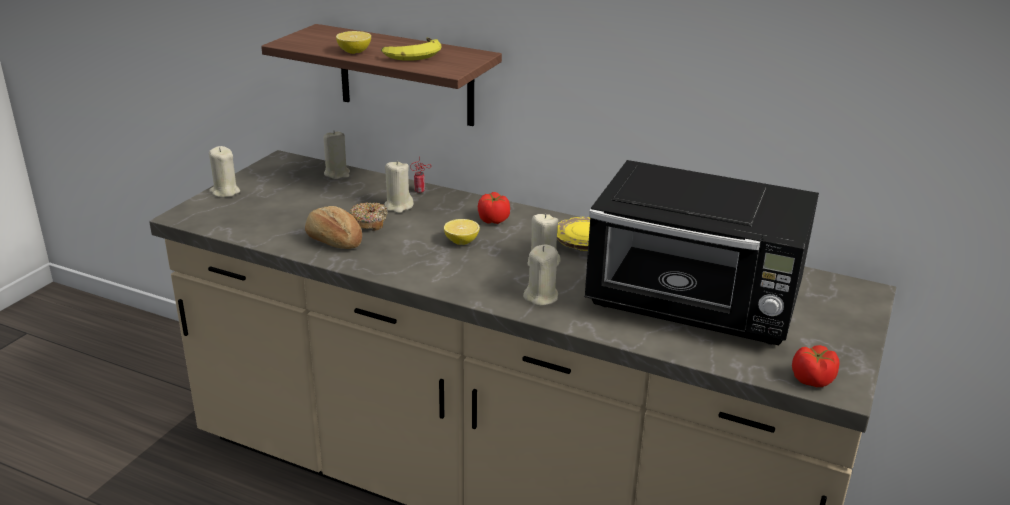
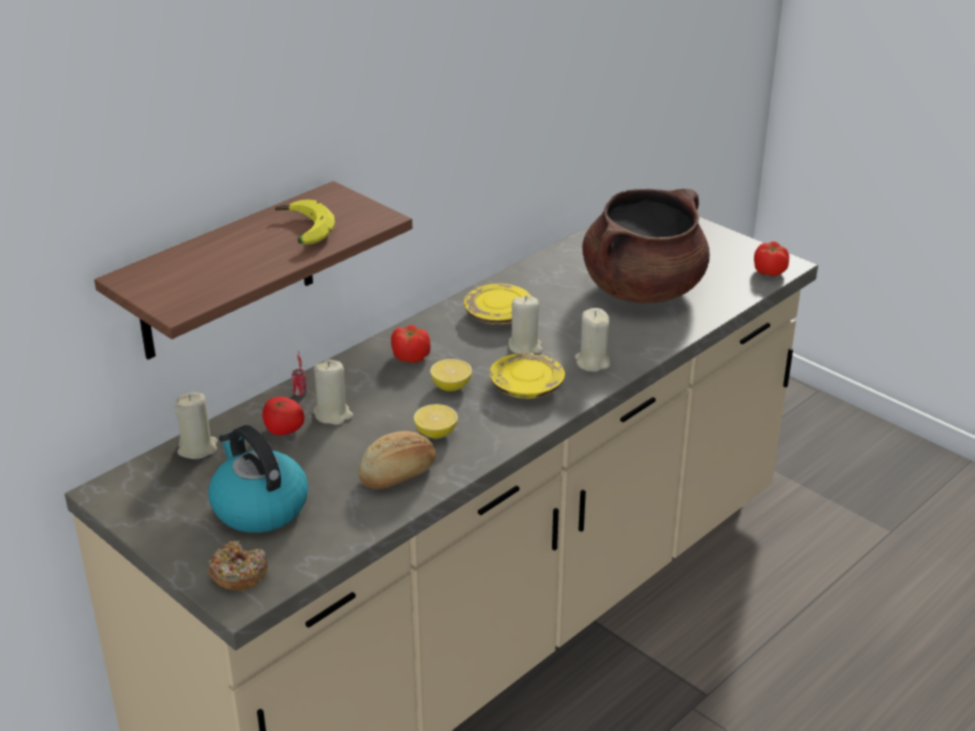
camera: 70 degrees left, 5 degrees up
(225, 192) = (186, 553): beige candle -> none
(279, 203) = (258, 507): none -> kettle
(354, 52) = (262, 265): lemon -> lemon (436, 433)
(368, 223) = (364, 442): donut -> donut (238, 574)
(370, 194) = (283, 430): none -> tomato
(480, 272) = (526, 387): none -> yellow plate
(695, 306) = (643, 289): black microwave -> brown cooking pot

